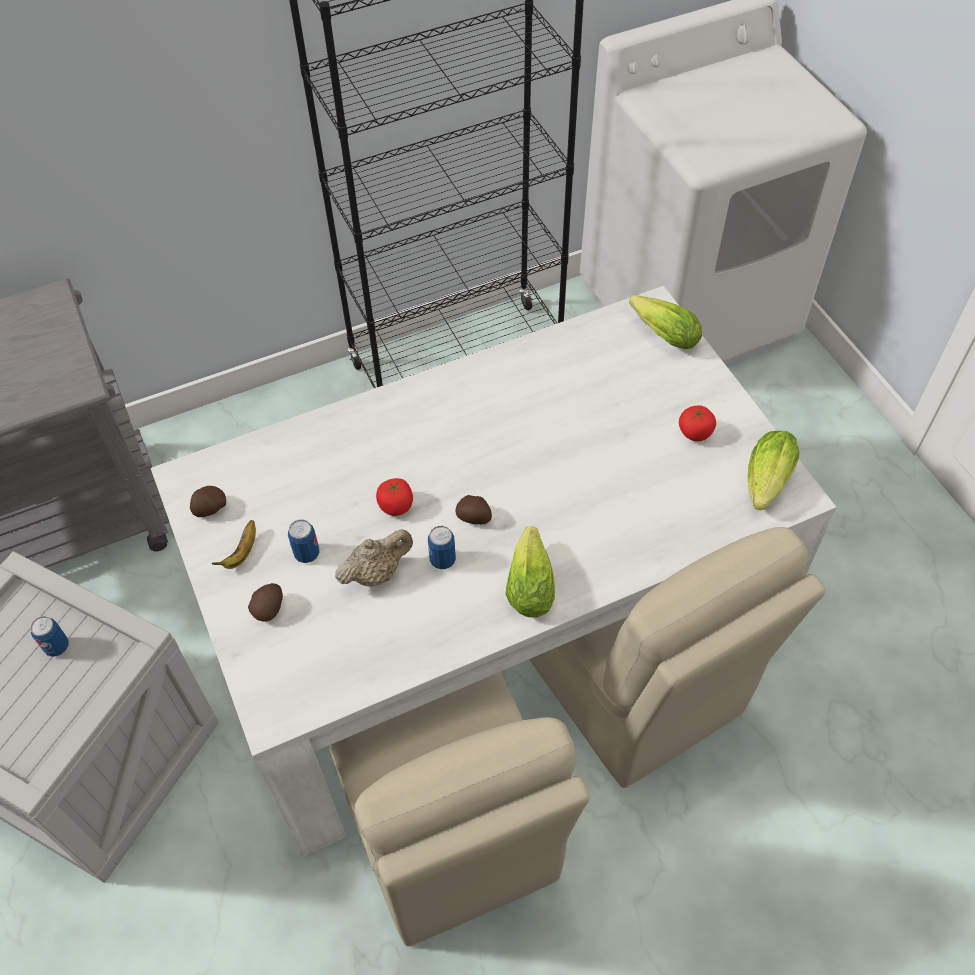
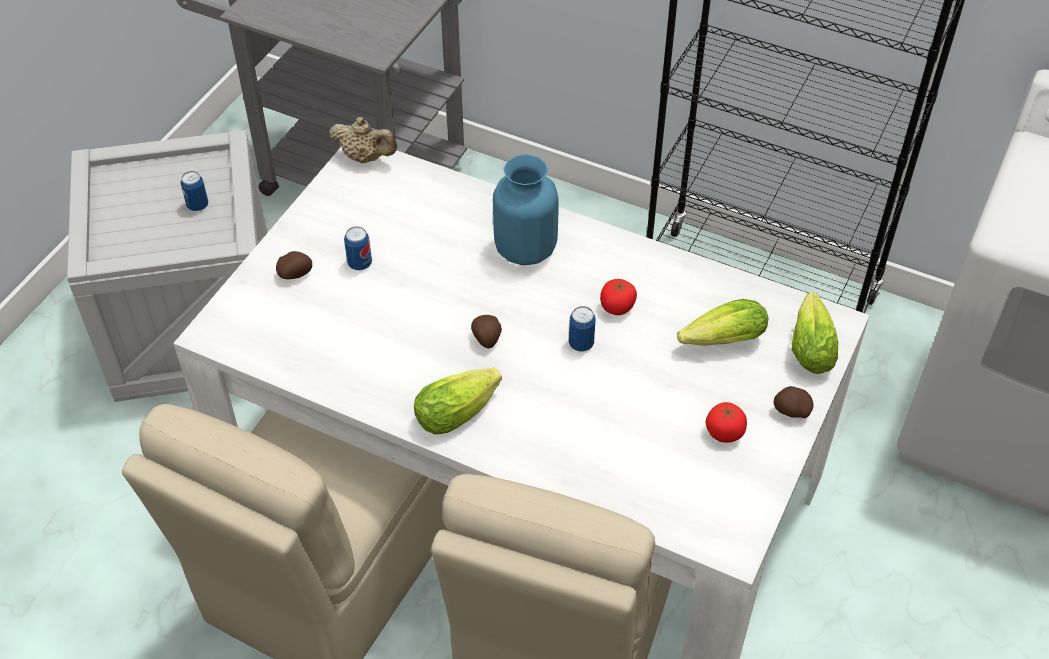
camera: 50 degrees right, 5 degrees down
(210, 509) = (347, 187): potato -> potato (791, 411)
(242, 553) = (327, 229): banana -> none
(376, 573) = (380, 313): beige teapot -> beige teapot (365, 157)
(396, 505) = (451, 285): tomato -> tomato (617, 307)
(407, 433) = (525, 248): none -> blue vase
(442, 560) = (429, 344): can -> can (581, 344)
(765, 484) = (720, 515): lettuce -> lettuce (718, 341)

